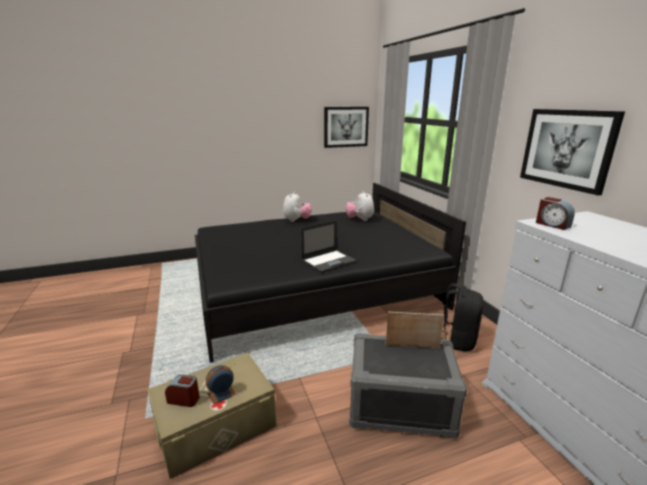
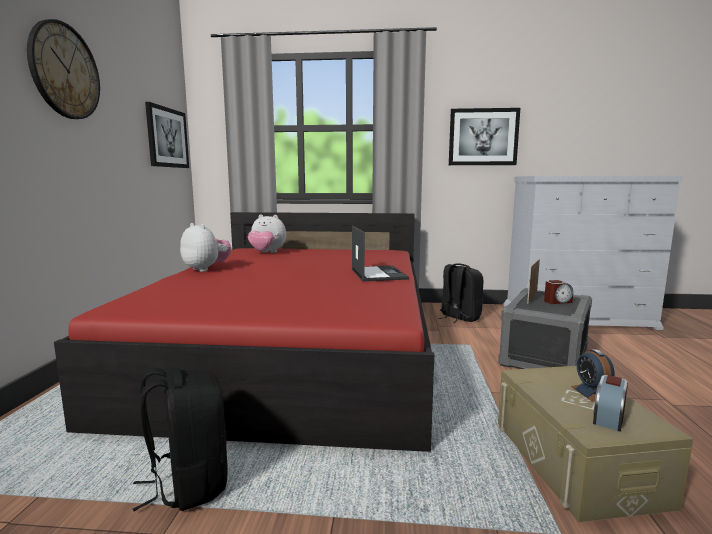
camera: 65 degrees left, 10 degrees down
(171, 307) = (188, 484): none -> black backpack
(256, 104) = (64, 71): none -> wall clock
(313, 288) = (296, 349): black bed -> red bed
(552, 224) = (547, 175): alarm clock -> alarm clock (557, 301)

